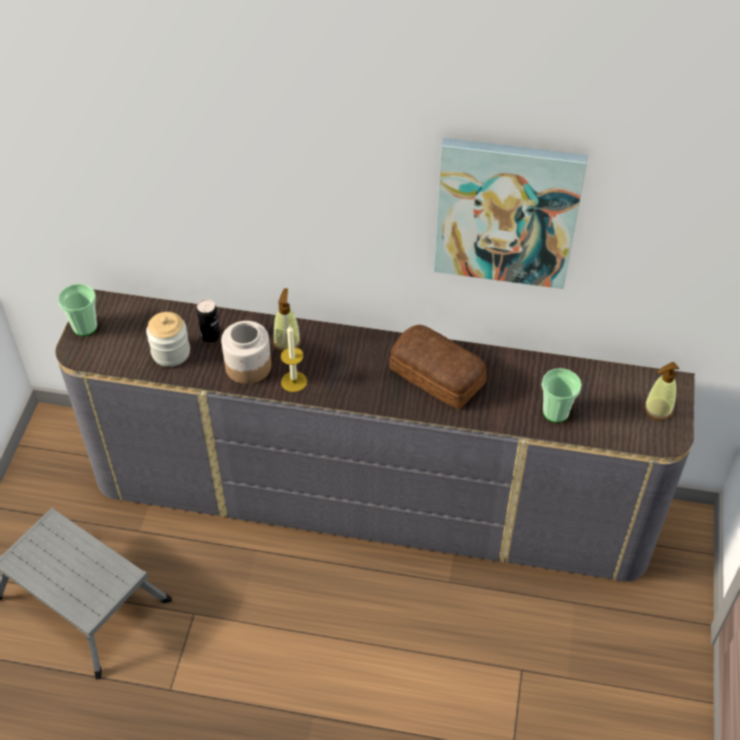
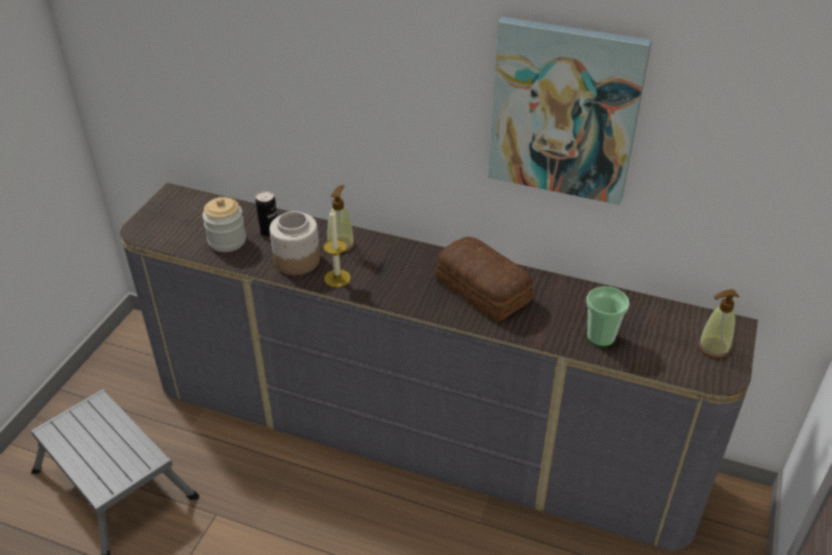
camera: 10 degrees right, 10 degrees down
(85, 327) = (155, 212): cup -> none

